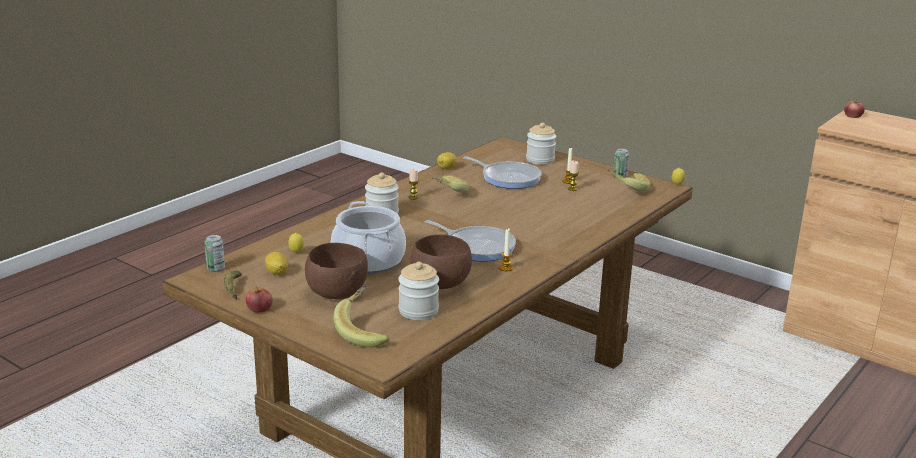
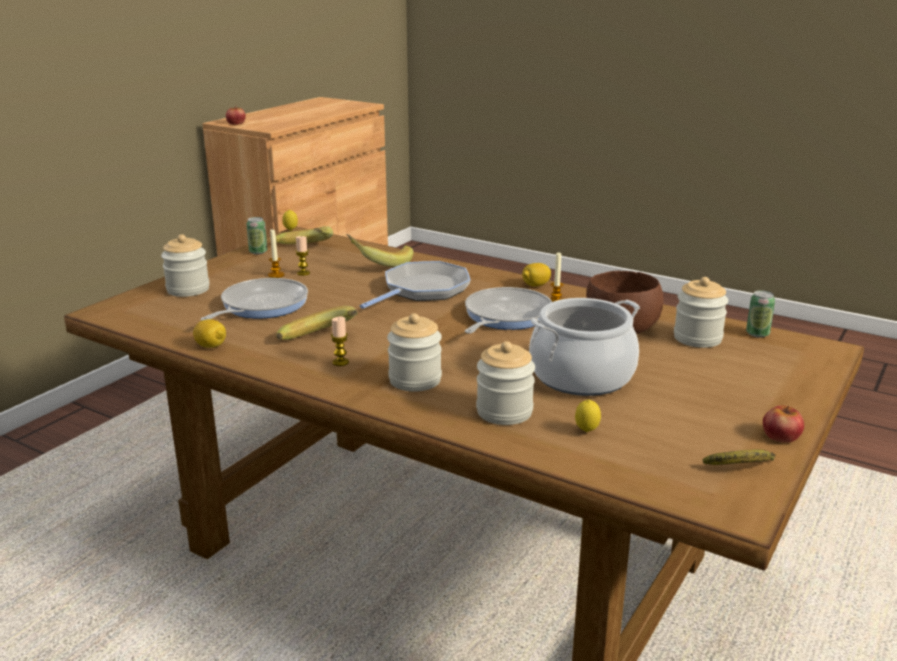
camera: 95 degrees left, 0 degrees up
(215, 268) = (688, 496): can -> can (757, 334)
(277, 273) = (664, 438): lemon -> lemon (535, 285)
(331, 234) = (504, 412): none -> jar
(338, 294) = (693, 387): brown bowl -> none
(365, 331) = (771, 362): banana -> banana (380, 263)
(534, 224) = (423, 290): none -> frying pan

